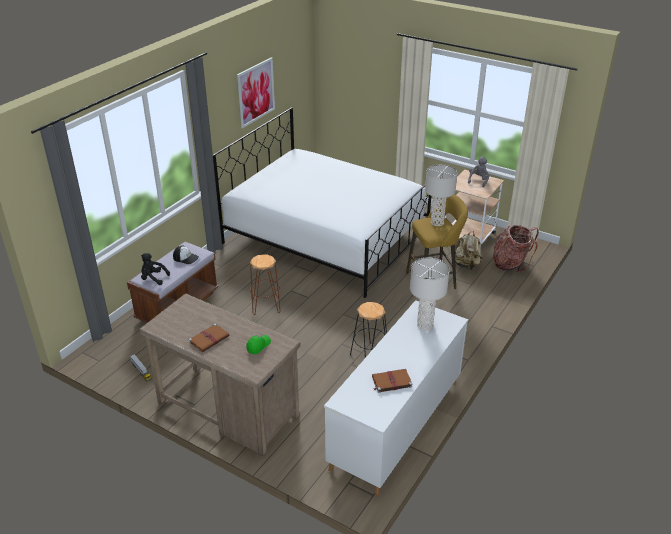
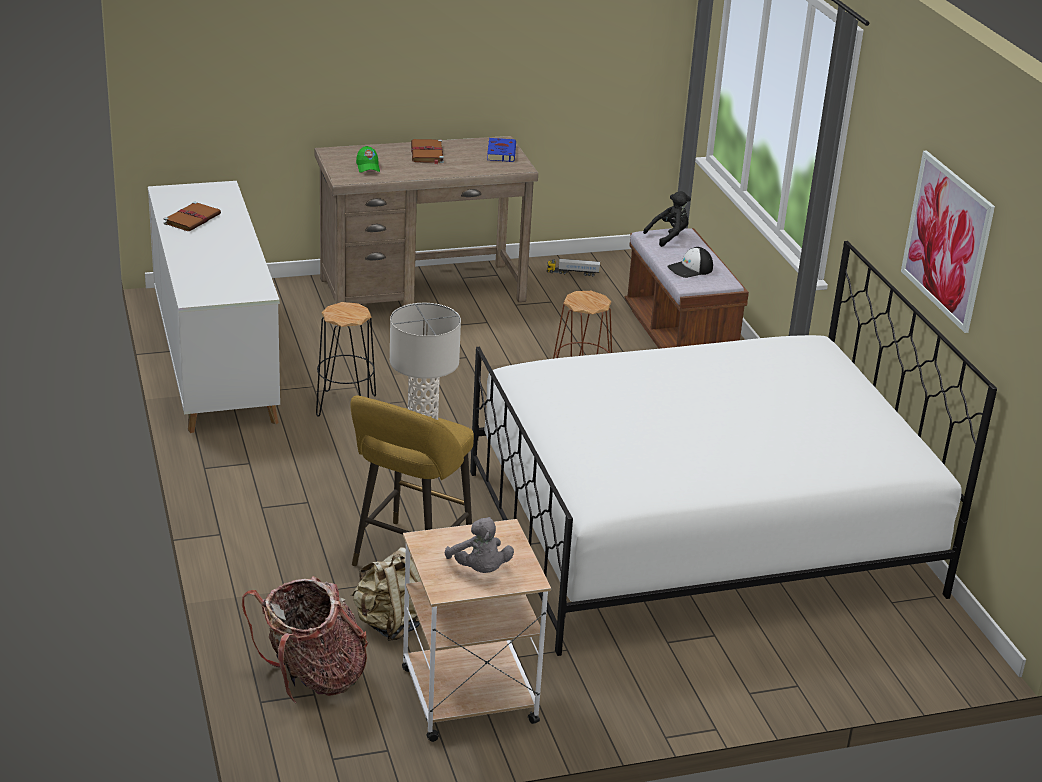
camera: 130 degrees right, 5 degrees down
(173, 317) = (501, 152): none -> blue book
(425, 325) = (226, 279): white table lamp -> none

